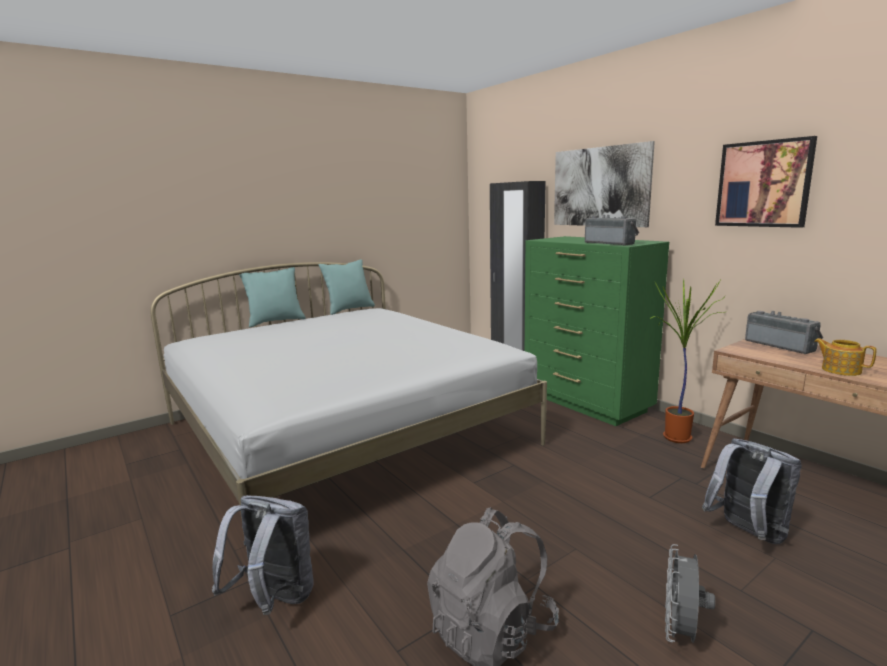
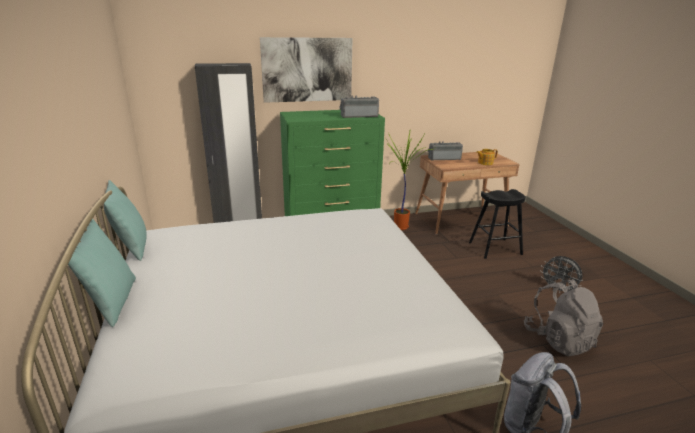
camera: 70 degrees left, 10 degrees up
(747, 534) = (495, 248): grey backpack -> black stool
(763, 184) = (419, 71): picture -> none

